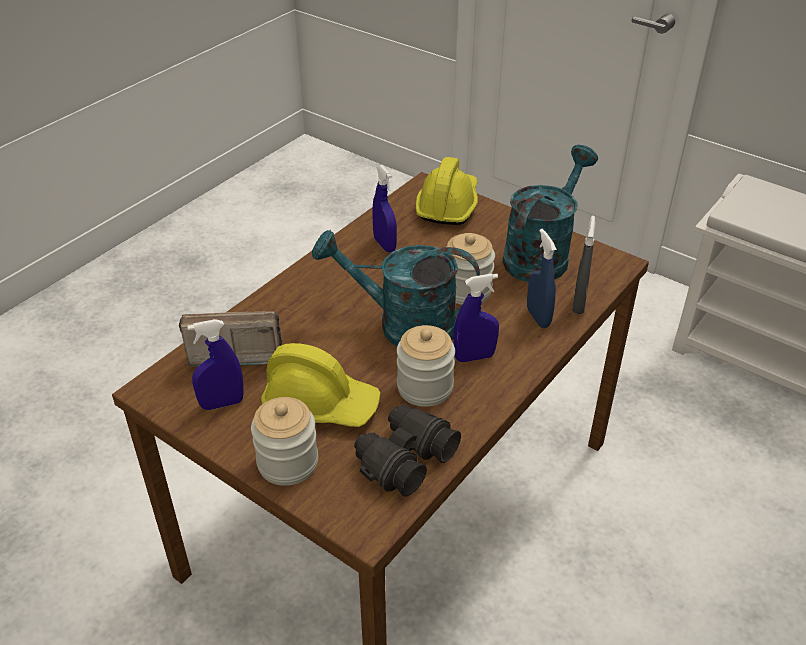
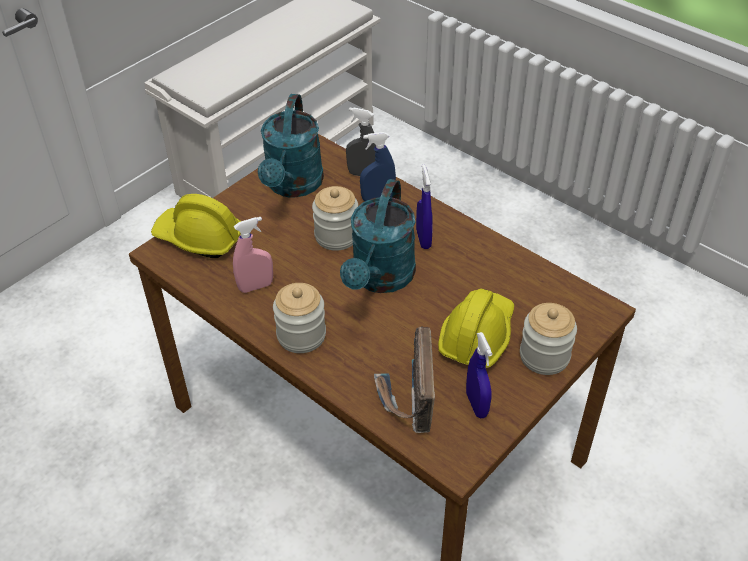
camera: 85 degrees left, 5 degrees up
(384, 245) = (256, 286): blue spray bottle -> pink spray bottle
(404, 458) = (535, 286): black binoculars -> none
(425, 387) = (458, 270): jar -> jar (301, 335)
(541, 254) = (293, 186): turquoise watering can -> turquoise watering can turned 120 degrees counterclockwise

